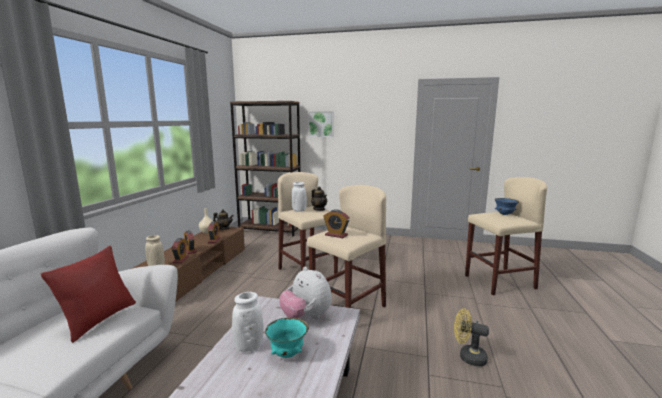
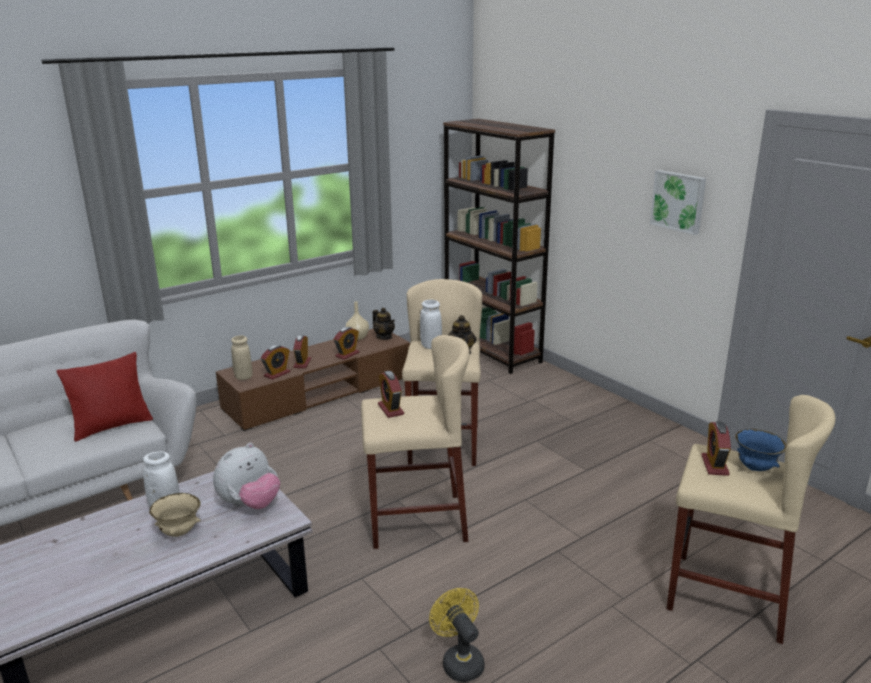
camera: 40 degrees right, 10 degrees up
(287, 354) = (179, 533): turquoise bowl -> beige bowl
(306, 317) = (250, 504): plush toy -> plush toy turned 135 degrees counterclockwise
(321, 124) = (586, 177): picture -> picture (679, 201)
(493, 217) = (714, 465): none -> alarm clock

